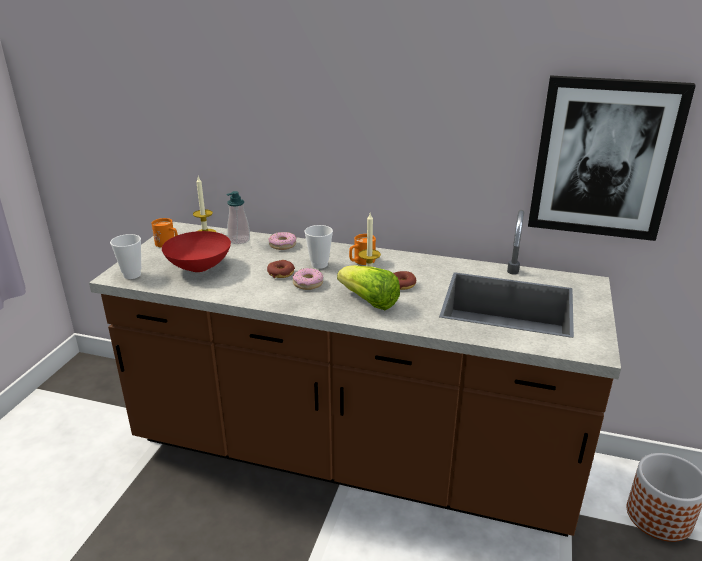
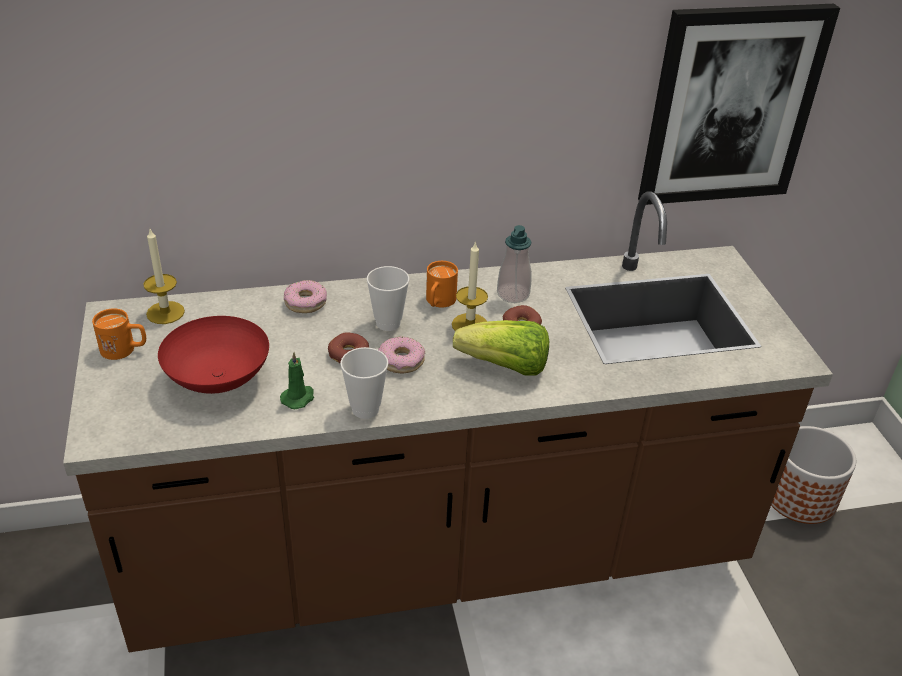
camera: 30 degrees left, 10 degrees up
(132, 275) = (123, 426): cup -> cup (365, 409)
(231, 285) = (298, 398): none -> green candle
(239, 240) = (232, 311): soap dispenser -> soap dispenser (513, 294)

